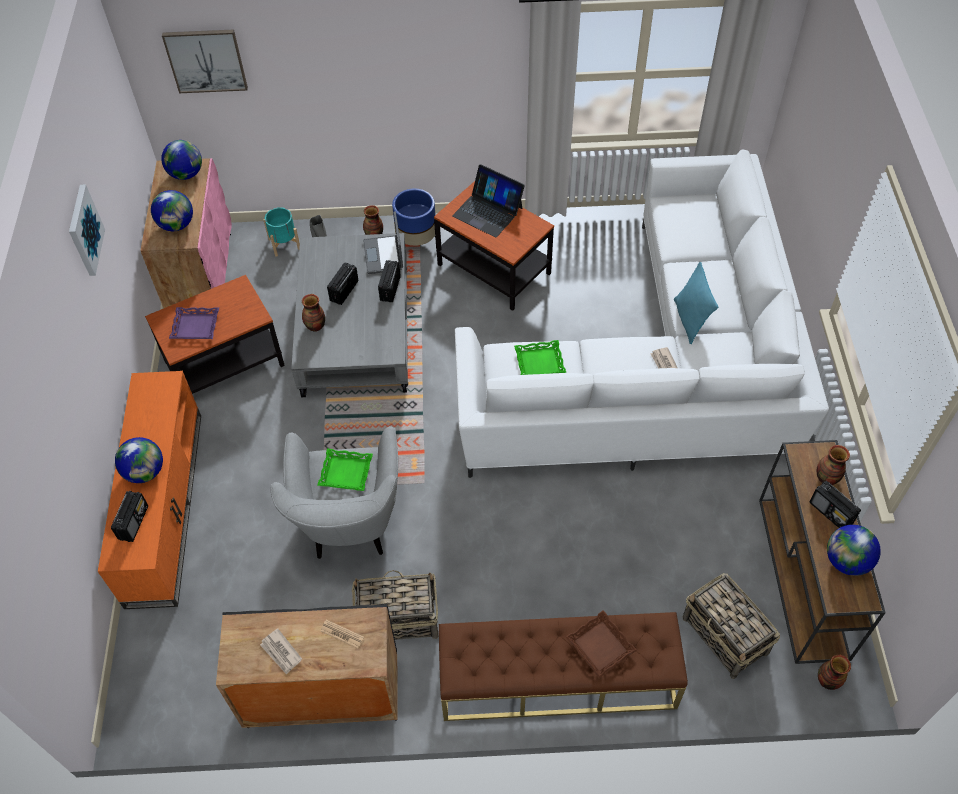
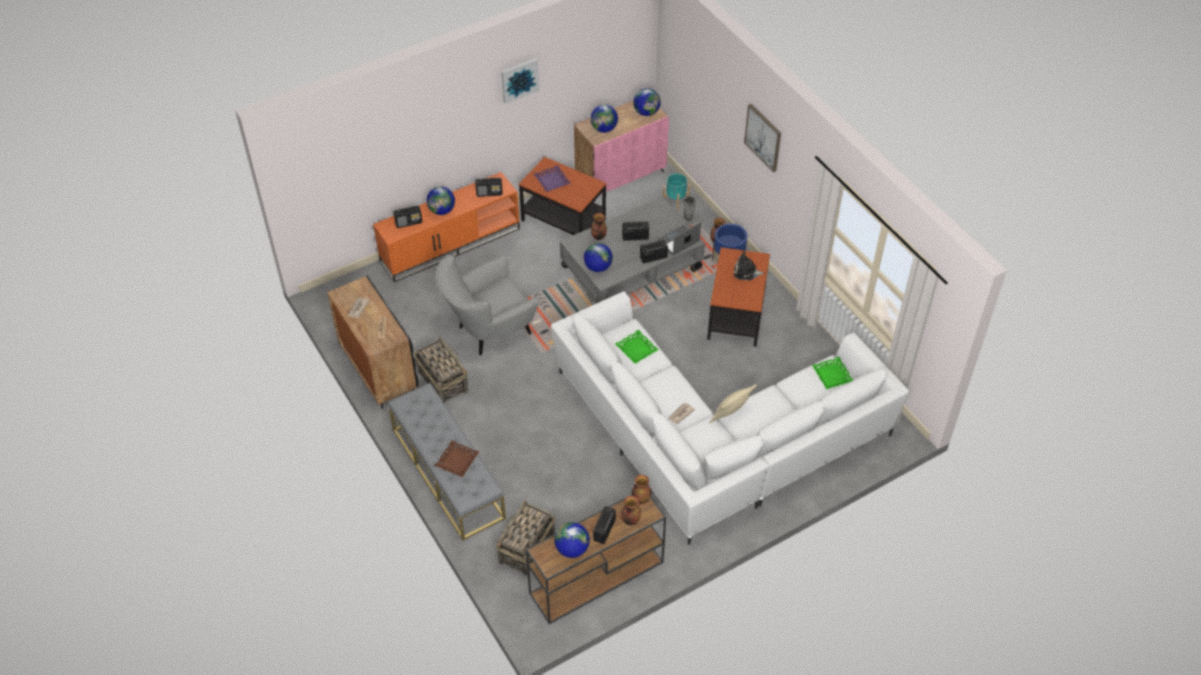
camera: 60 degrees right, 5 degrees down
(159, 402) = (489, 193): none -> radio
(206, 60) = (688, 59): picture -> picture (763, 137)
(345, 473) = (502, 298): green tray -> green tray (831, 375)
(365, 349) = (597, 267): none -> globe
(488, 211) = (746, 272): laptop -> plush toy
(557, 680) = (447, 473): brown bench -> grey bench
(690, 320) = (730, 415): turquoise pillow -> beige pillow
(827, 680) = (527, 615): vase -> vase (640, 498)

